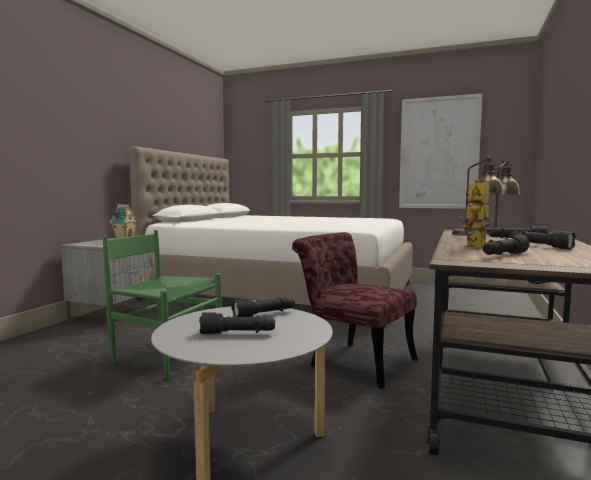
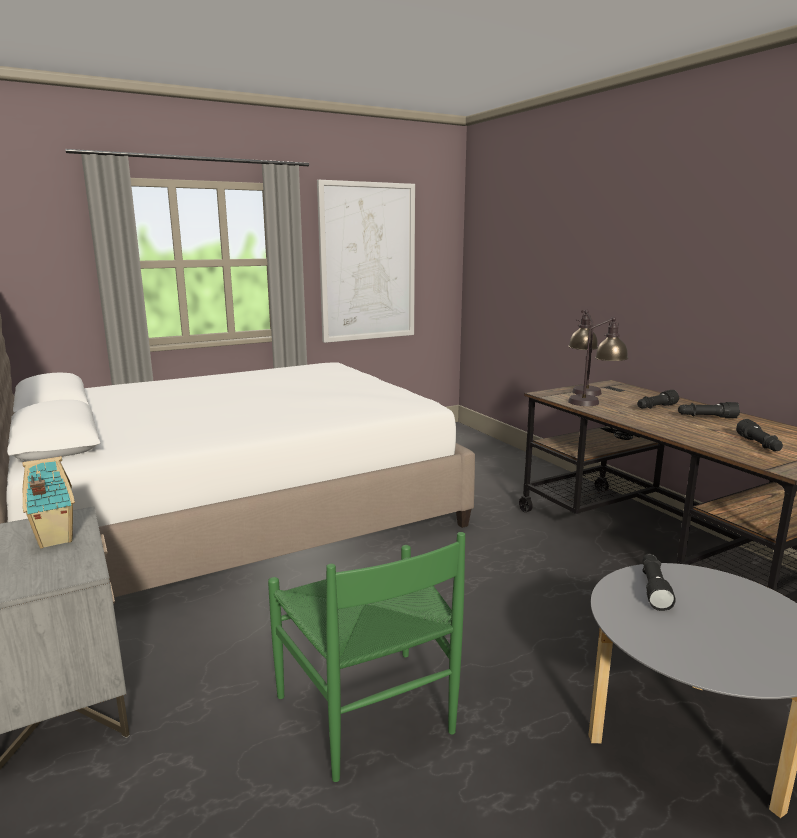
camera: 50 degrees left, 10 degrees up
(166, 356) = (369, 714): green chair -> green chair turned 90 degrees counterclockwise
(238, 333) = (728, 628): black flashlight -> none
(353, 361) = (540, 586): red chair -> none
(476, 247) = (697, 434): toy robot -> none

